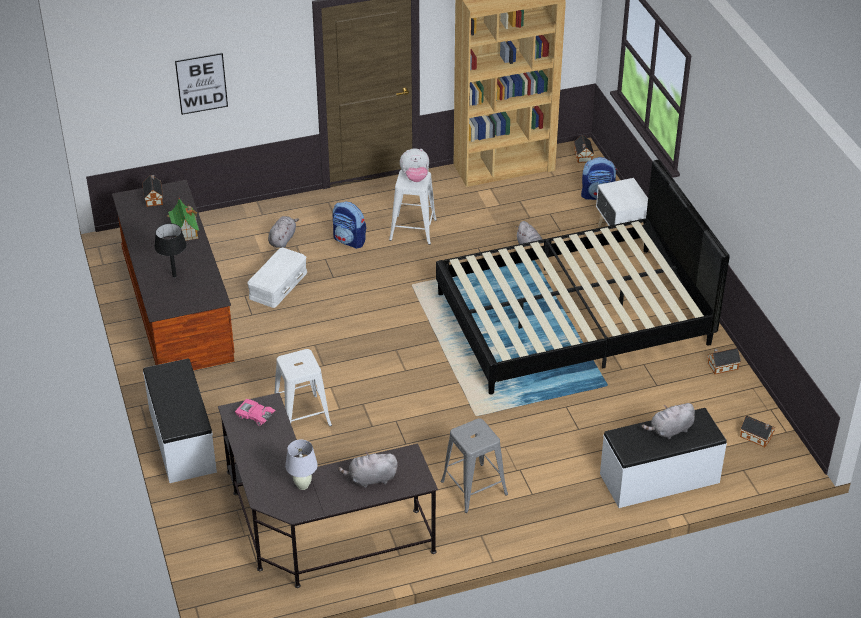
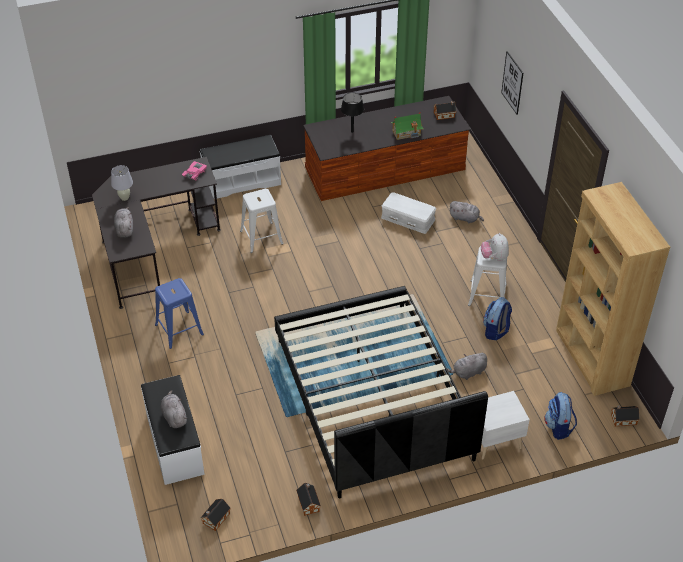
camera: 90 degrees right, 5 degrees up
(349, 240) = (467, 256): backpack -> backpack (496, 331)
(474, 488) = (179, 329): grey stool -> blue stool

